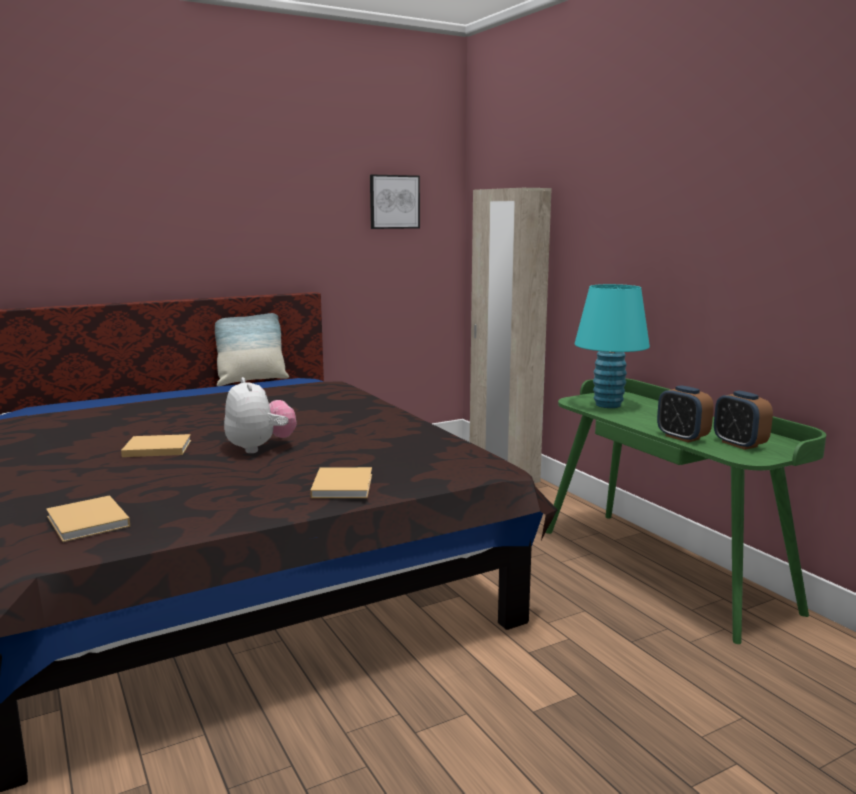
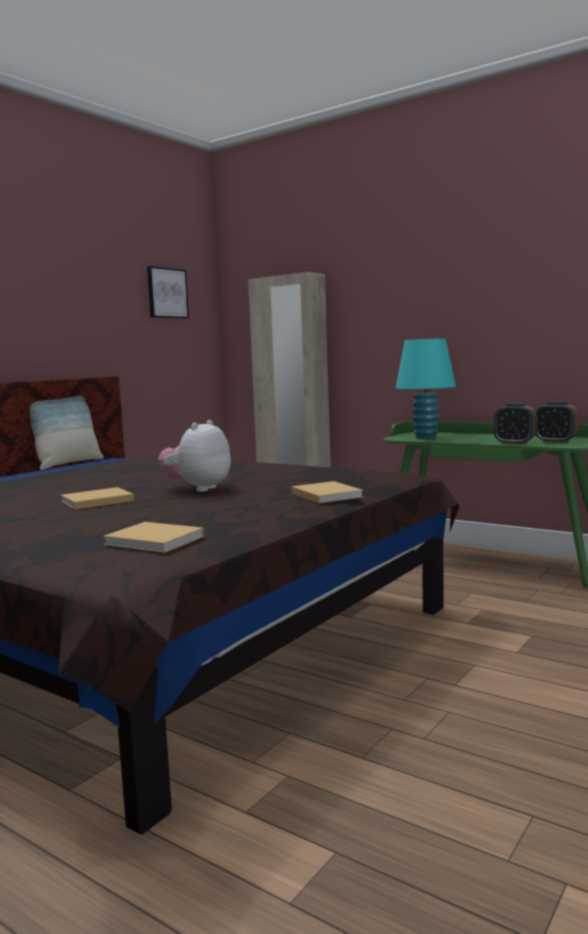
camera: 25 degrees left, 5 degrees down
(260, 448) = (198, 489): plush toy -> plush toy turned 105 degrees counterclockwise

